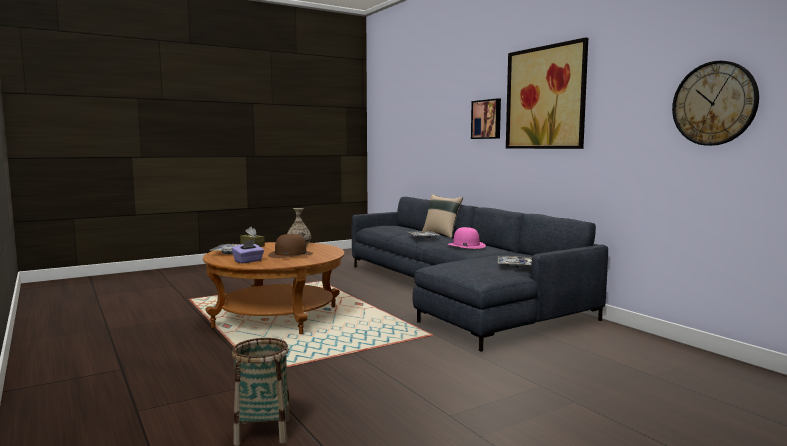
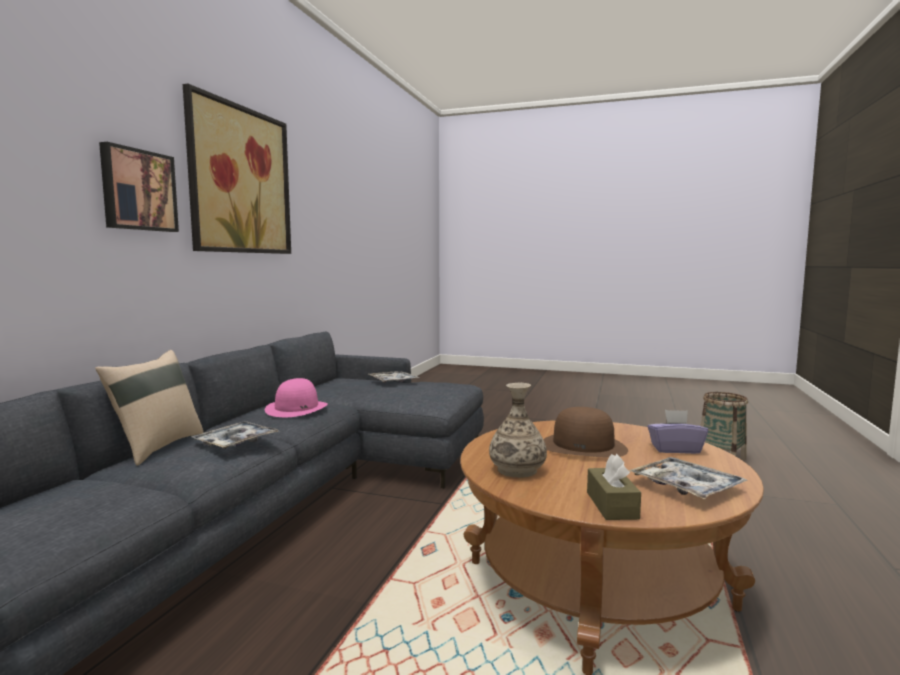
camera: 130 degrees left, 0 degrees up
(714, 103) = (354, 222): wall clock -> none

